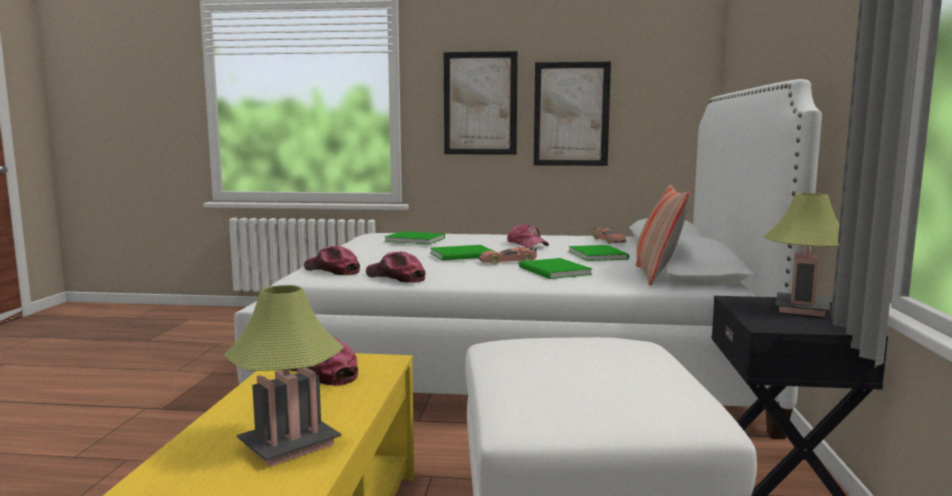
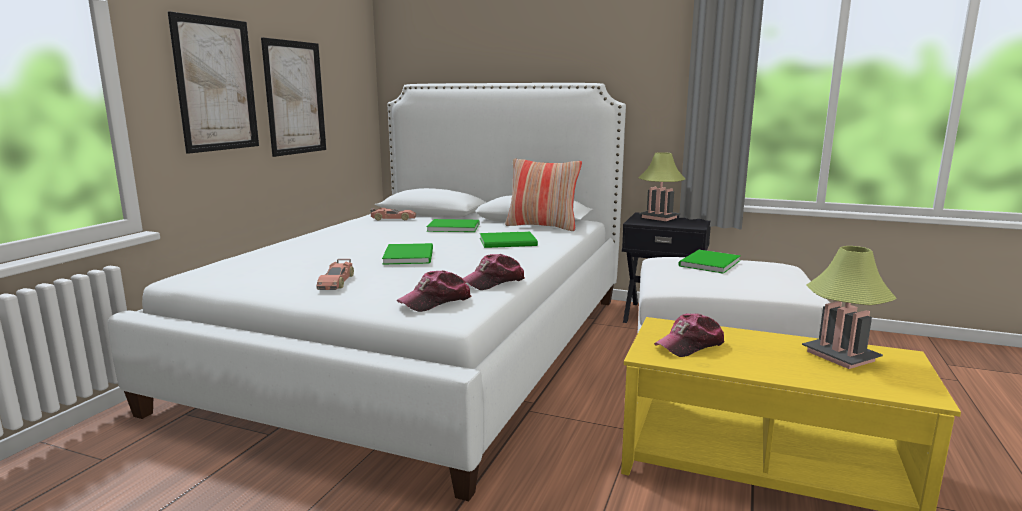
camera: 75 degrees left, 5 degrees up
(414, 239) = (296, 263): green book -> green book (707, 263)
(508, 262) = (456, 248): toy car -> toy car (336, 282)
(527, 244) = (381, 236): cap -> none

